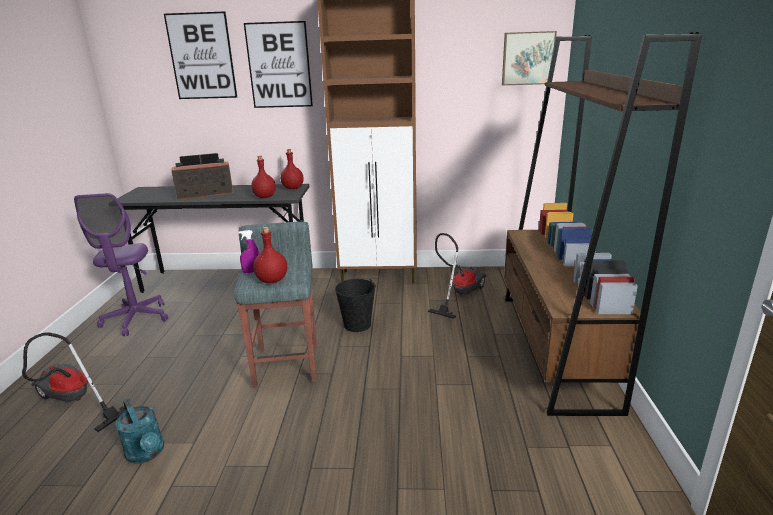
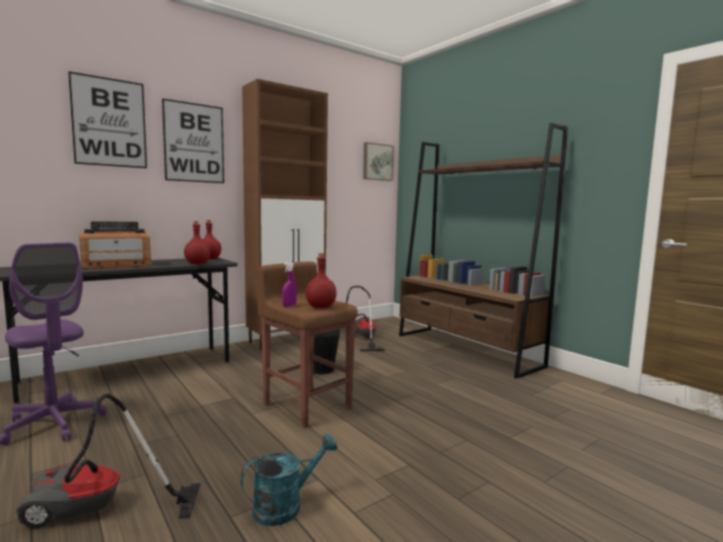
camera: 40 degrees left, 15 degrees down
(147, 454) = (285, 505): turquoise watering can -> turquoise watering can turned 45 degrees counterclockwise
(205, 193) = (117, 265): radio -> radio turned 150 degrees counterclockwise
(287, 364) = (306, 405): grey stool -> brown stool

